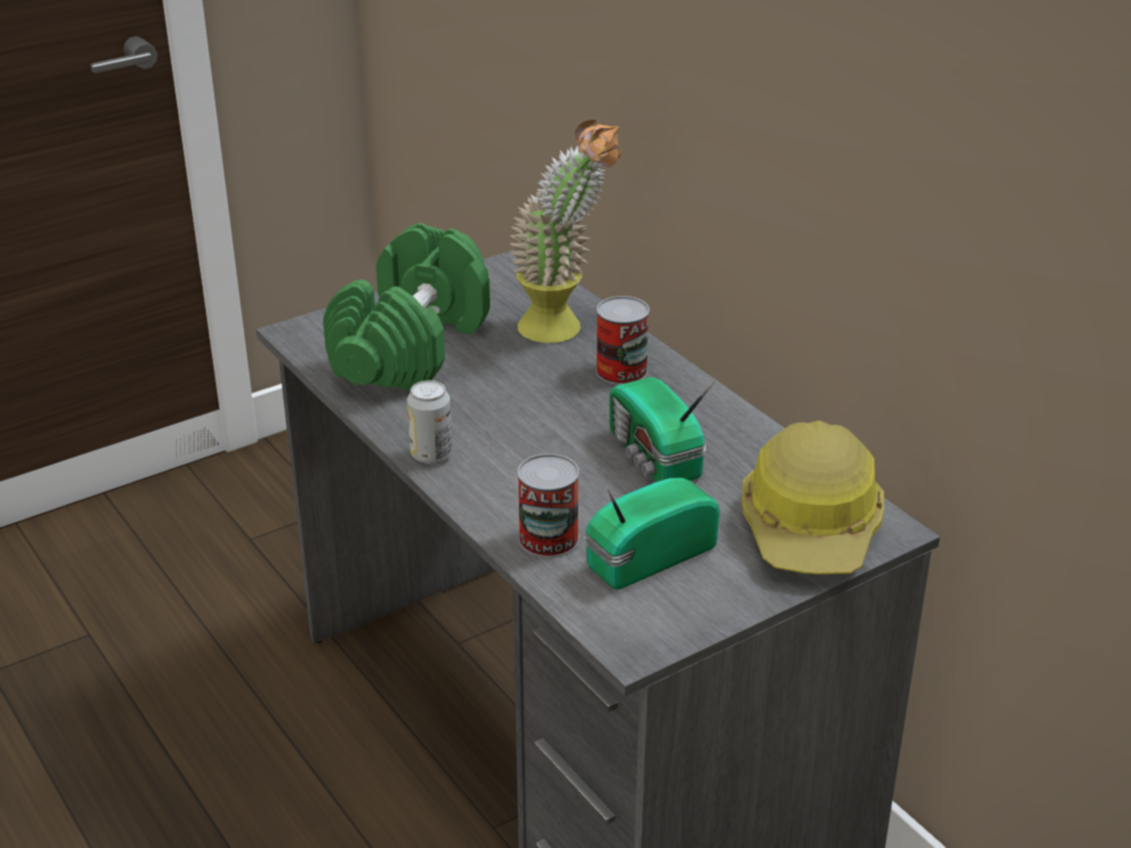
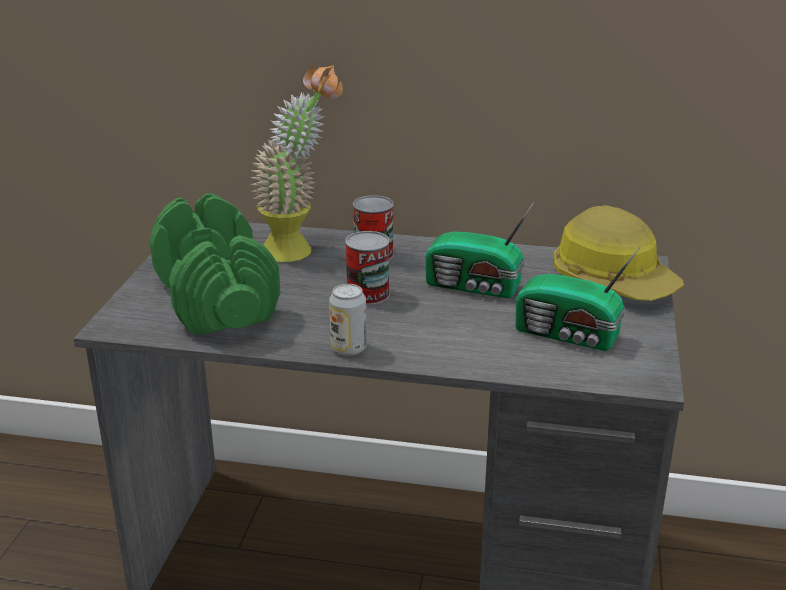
camera: 45 degrees left, 5 degrees down
(548, 539) = (504, 355): can -> can (368, 294)
(646, 557) = (569, 335): radio -> radio turned 75 degrees counterclockwise

